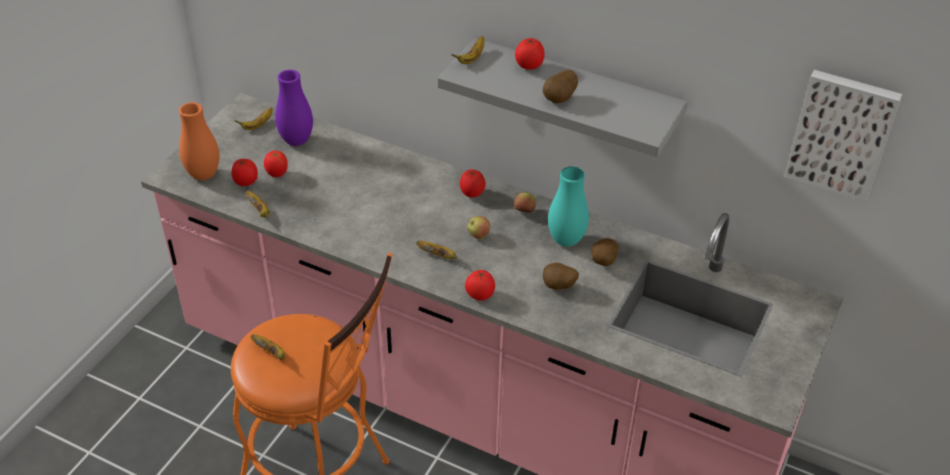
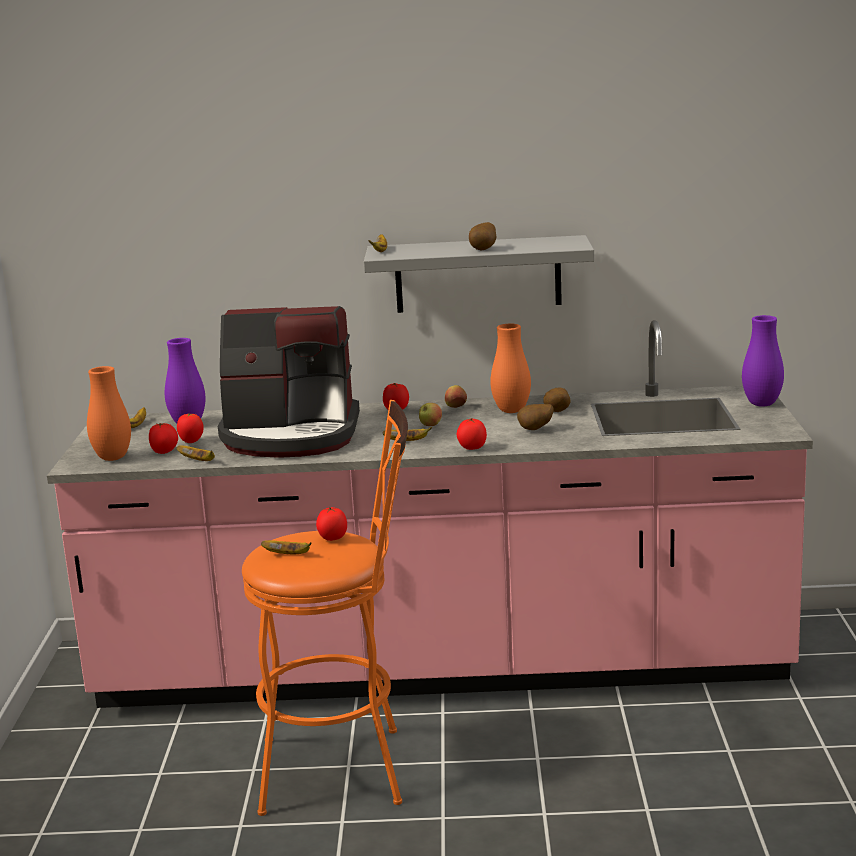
camera: 25 degrees left, 25 degrees down
(357, 200) = (291, 436): none -> coffee machine
(528, 66) = (435, 245): tomato -> tomato (332, 539)
(566, 240) = (511, 411): turquoise vase -> orange vase
(803, 337) = (762, 404): none -> purple vase
(842, 133) = (724, 214): picture -> none

